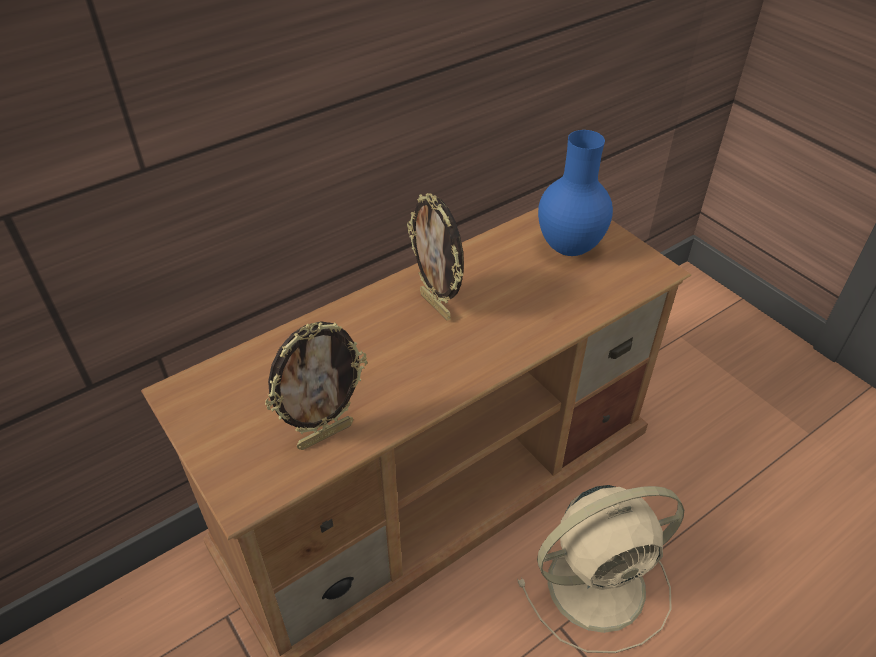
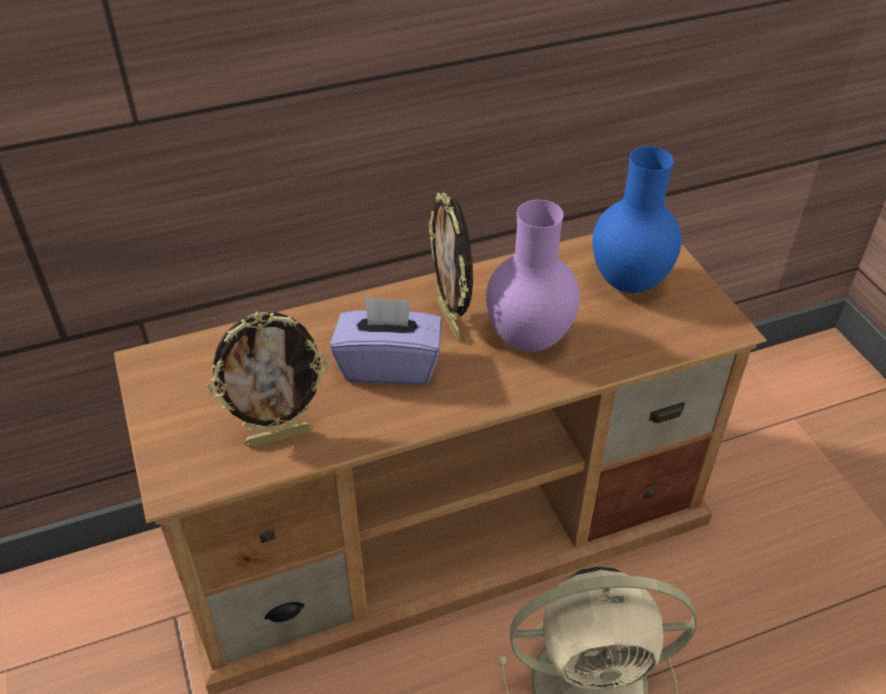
camera: 15 degrees right, 0 degrees up
(398, 352) = (389, 365): none -> purple tissue box
(505, 310) = (526, 340): none -> purple vase

